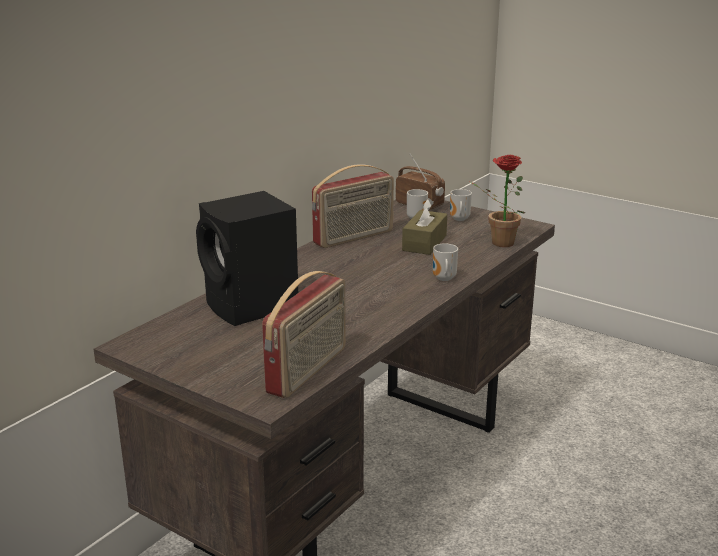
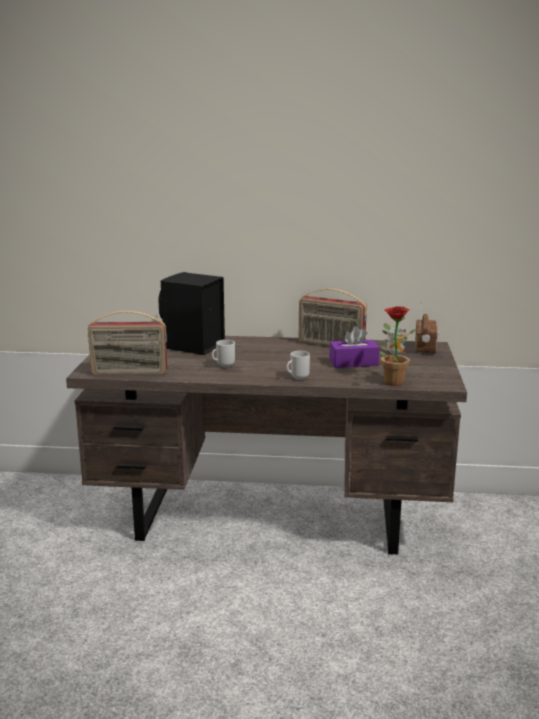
camera: 60 degrees right, 5 degrees down
(424, 243) = (353, 362): brown tissue box -> purple tissue box
(458, 219) = (417, 363): mug -> mug (224, 365)

